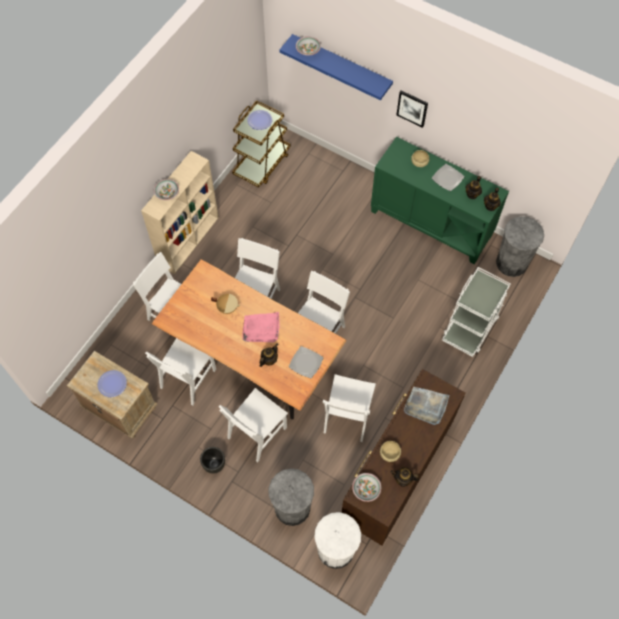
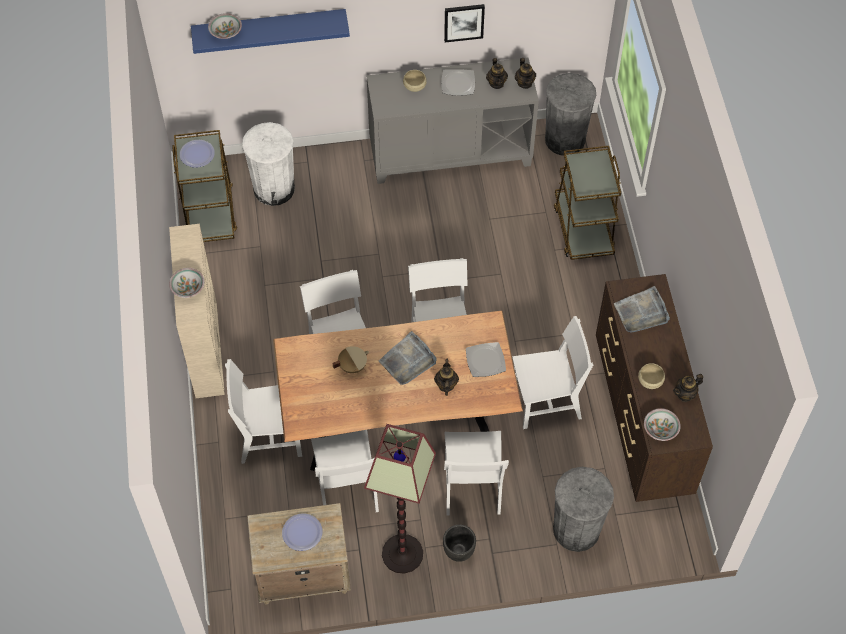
camera: 40 degrees left, 5 degrees down
(182, 440) = (402, 554): none -> floor lamp
(261, 328) = (408, 361): pink tray -> grey tray
(335, 550) = (655, 535): white trash can -> white trash can (274, 189)
(347, 416) = (546, 401): white chair -> white chair turned 75 degrees counterclockwise
(412, 108) = (378, 28): picture -> picture (464, 22)
(431, 222) = (450, 153): green cabinet -> grey cabinet
(470, 327) = (583, 229): white cart -> brown cart

